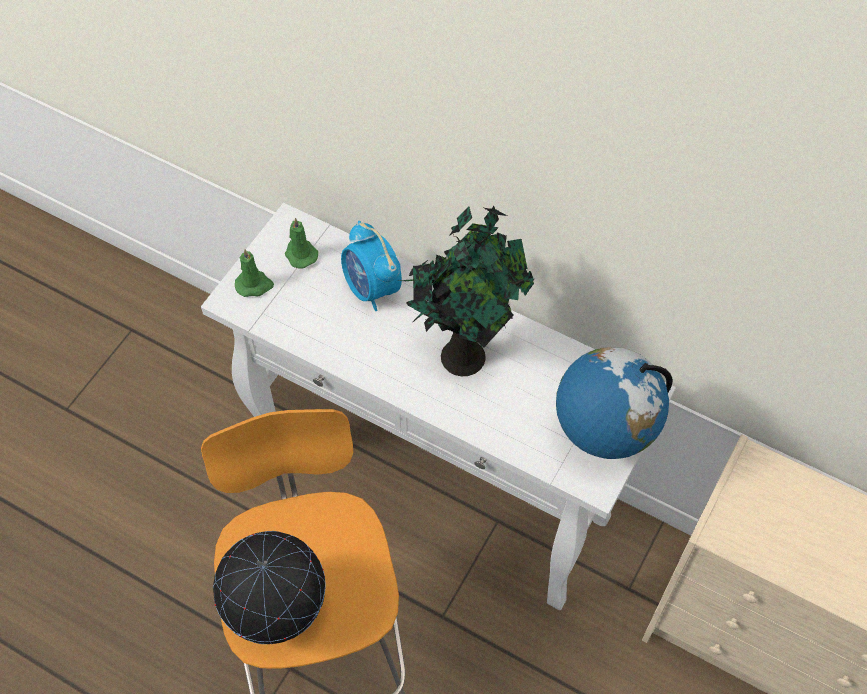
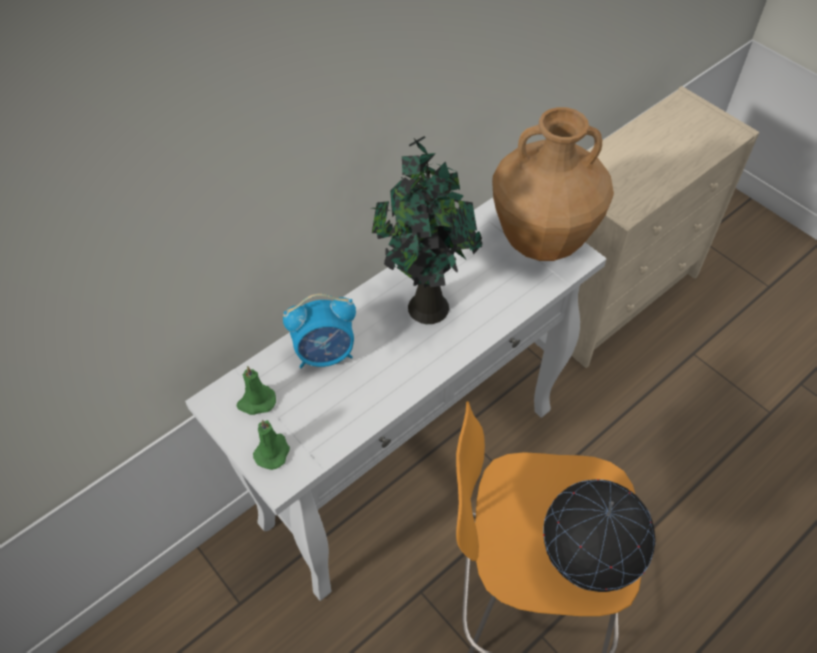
camera: 70 degrees left, 5 degrees down
(602, 439) = (541, 241): globe -> brown vase

